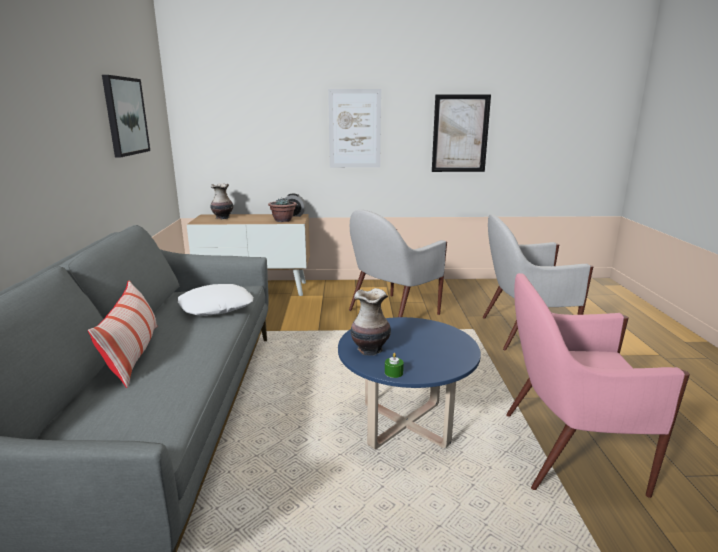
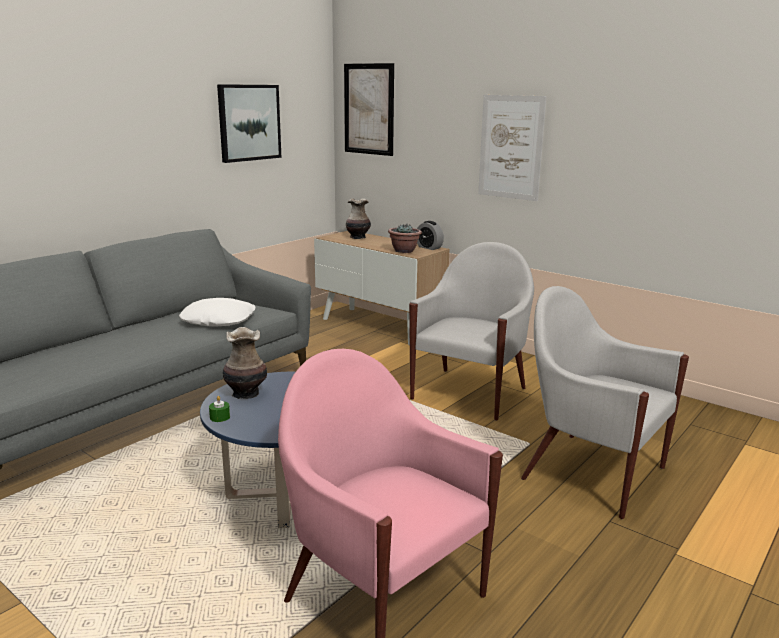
camera: 40 degrees right, 0 degrees up
(133, 355) = (105, 337): pillow -> none
(392, 313) = (470, 393): white armchair -> white armchair turned 120 degrees clockwise
(460, 134) = (652, 165): picture -> picture (369, 109)

